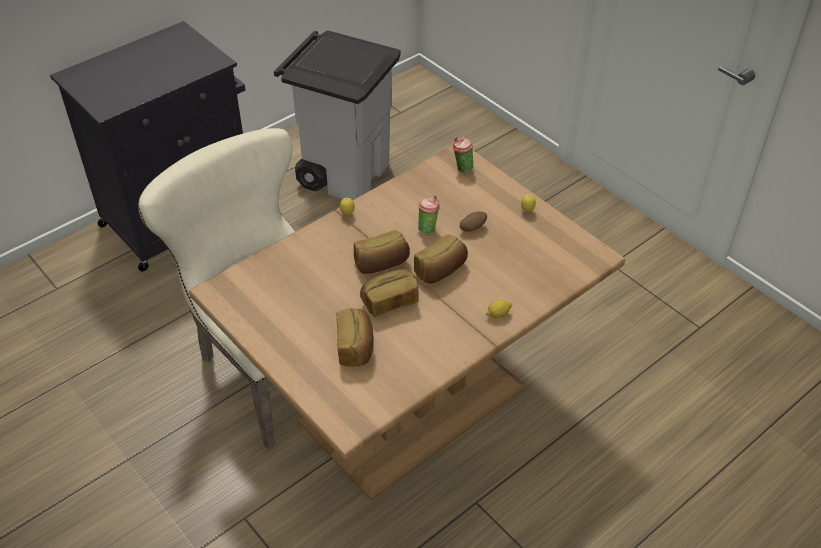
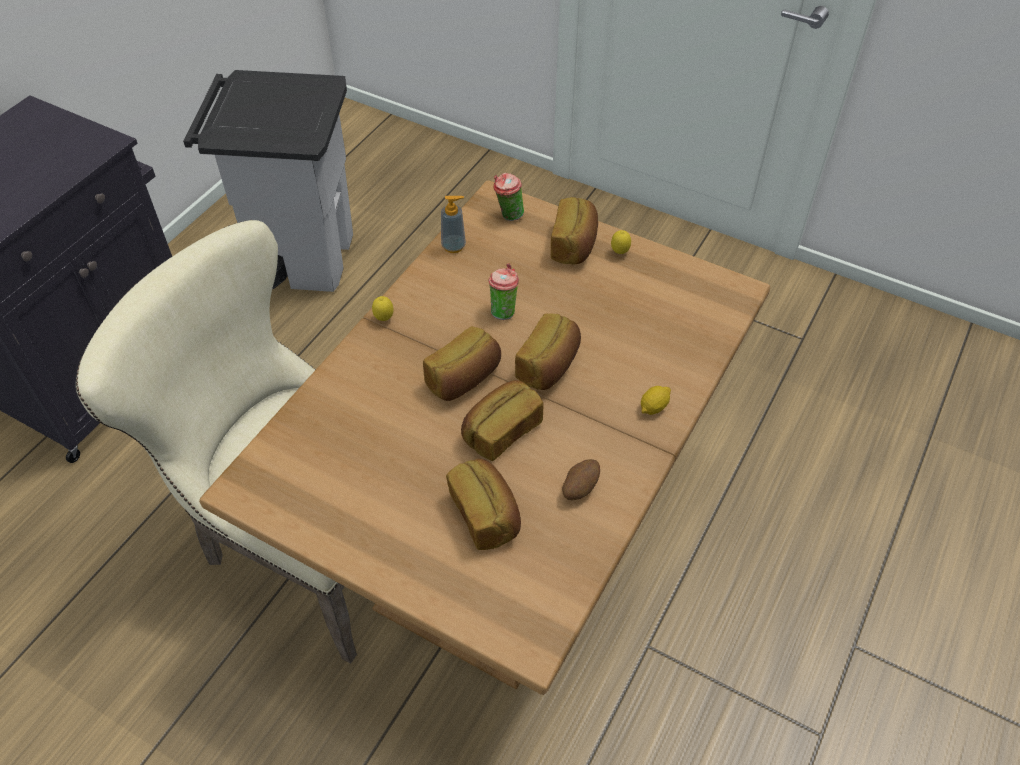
camera: 20 degrees left, 5 degrees up
(415, 179) = (453, 246): none -> soap dispenser
(472, 228) = (561, 294): potato -> potato (579, 488)
(498, 198) = (574, 245): none -> bread

